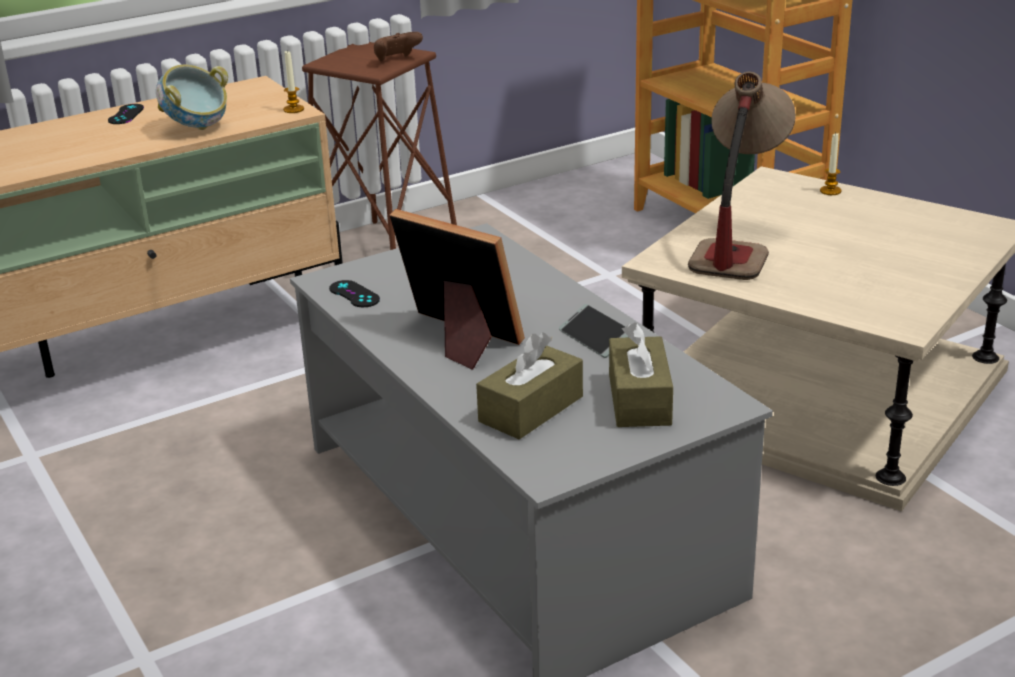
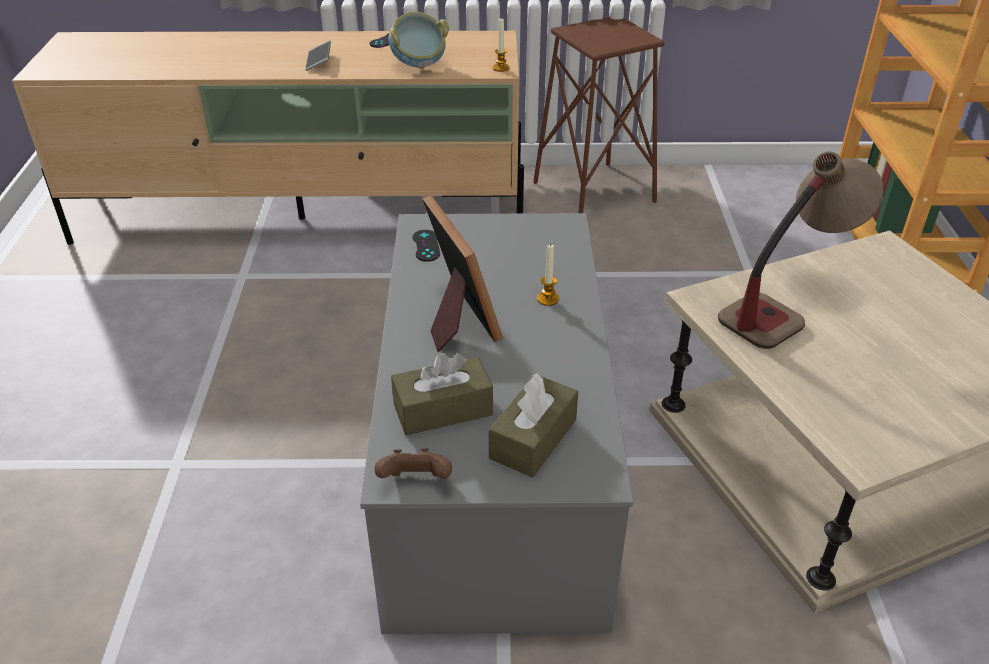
camera: 30 degrees right, 10 degrees up
(396, 60) = (624, 41): brown game controller -> brown game controller (416, 482)
(595, 338) = (558, 361): phone -> phone (319, 61)
(830, 191) = (931, 280): candle -> candle (548, 299)

